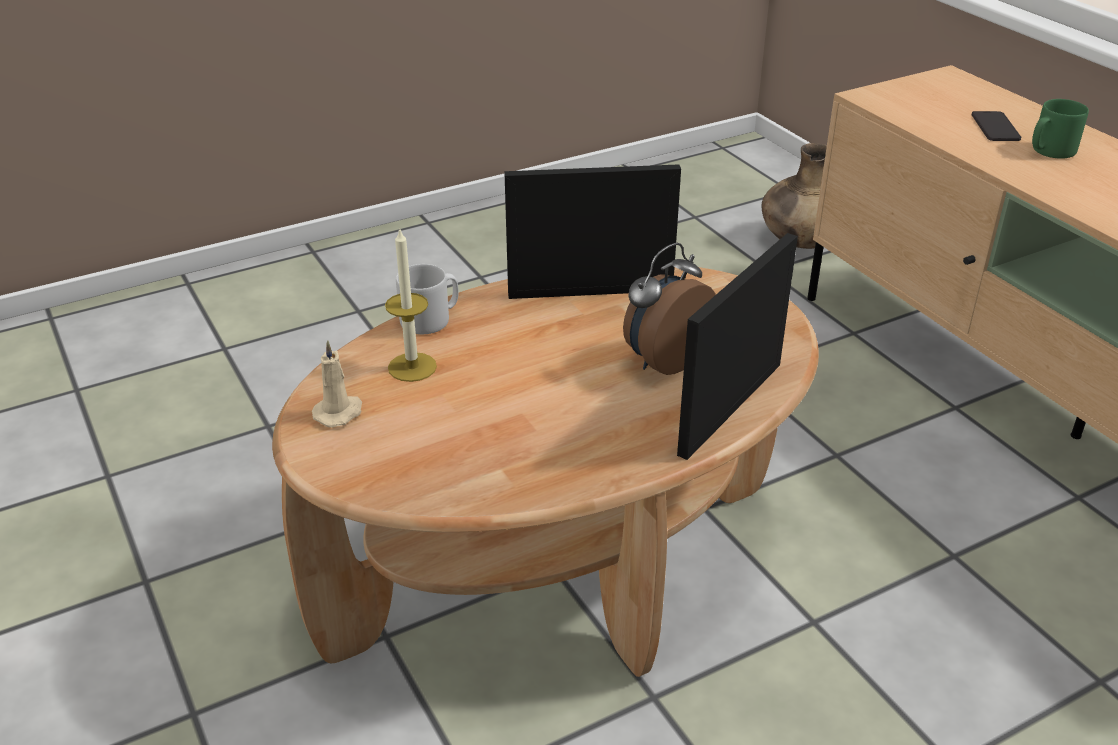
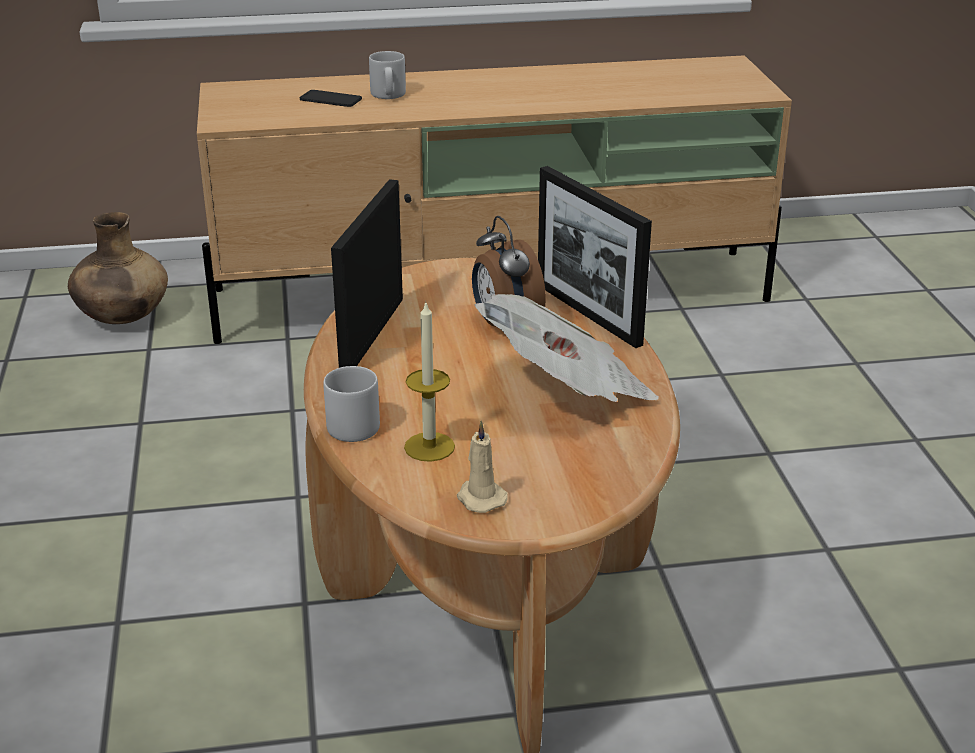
camera: 70 degrees left, 5 degrees down
(555, 426) = (567, 391): none -> newspaper
(1049, 151) = (388, 95): green mug -> grey mug

